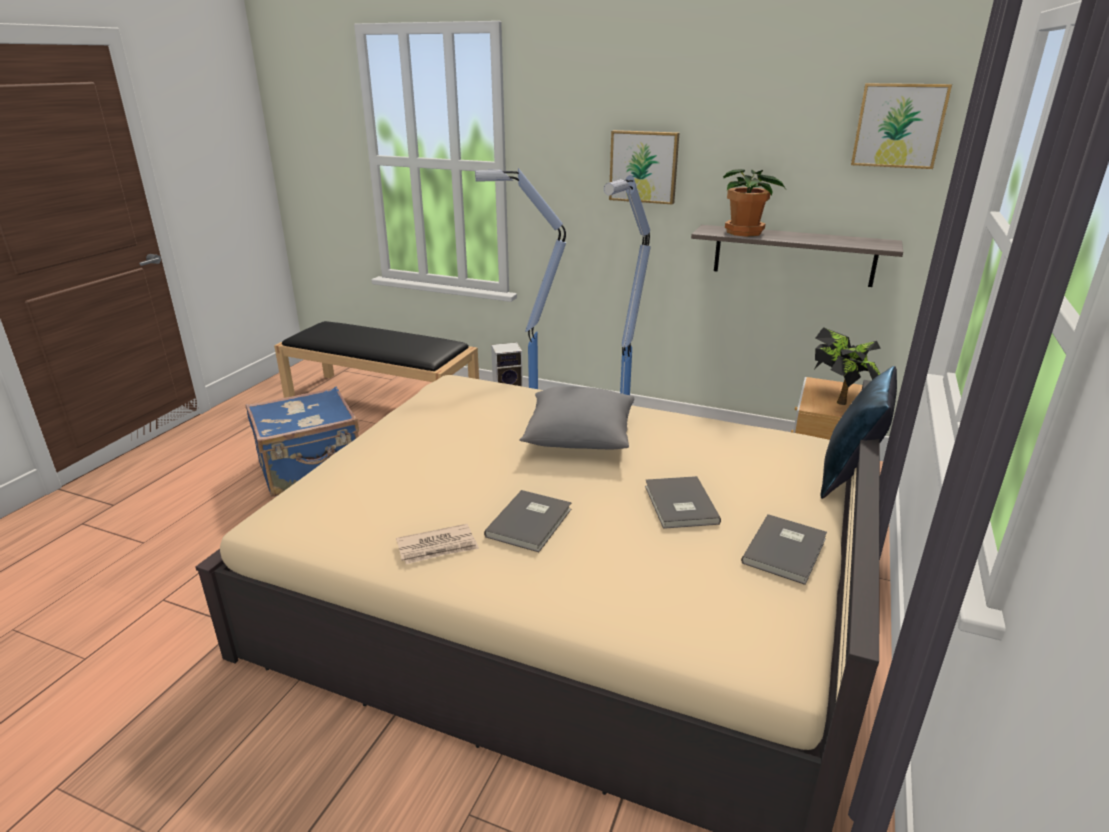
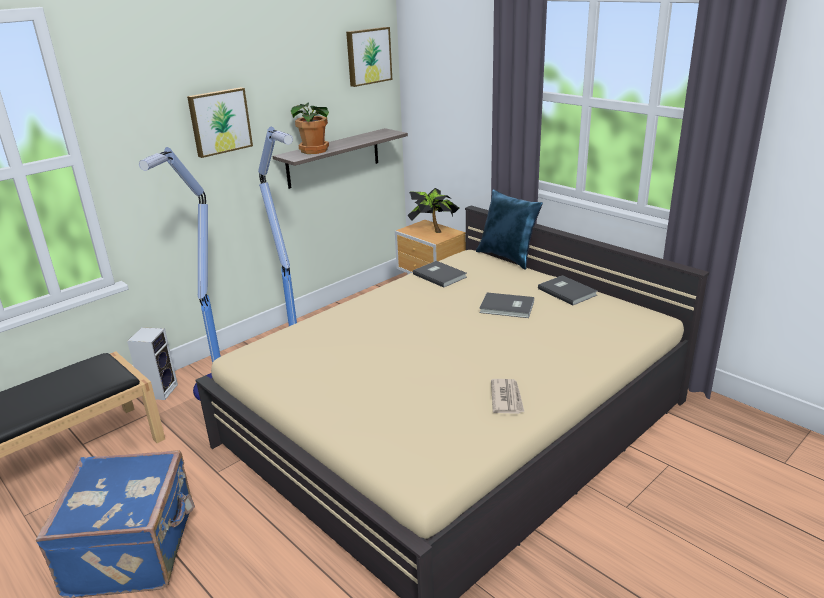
camera: 65 degrees left, 0 degrees up
(532, 522) = (497, 358): grey book -> grey book (440, 275)
(578, 438) = (399, 320): grey pillow -> none

